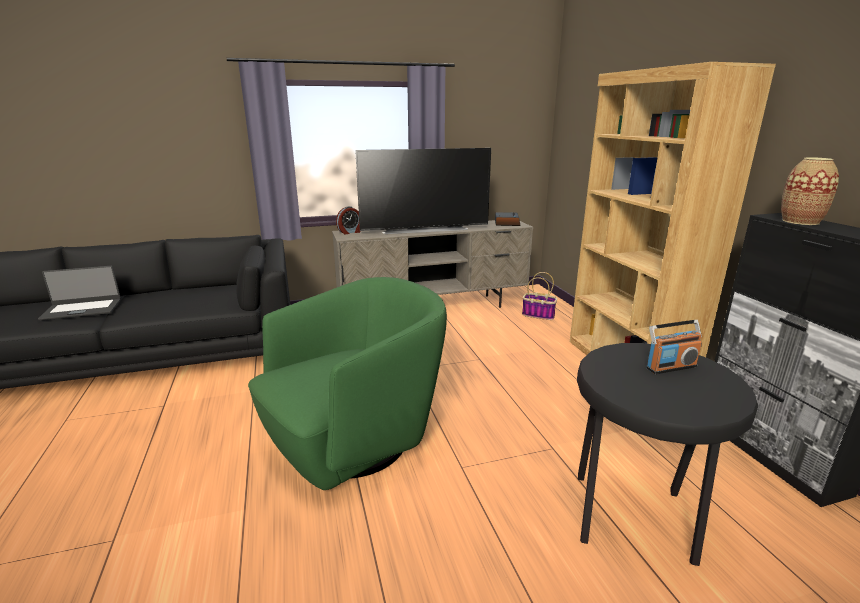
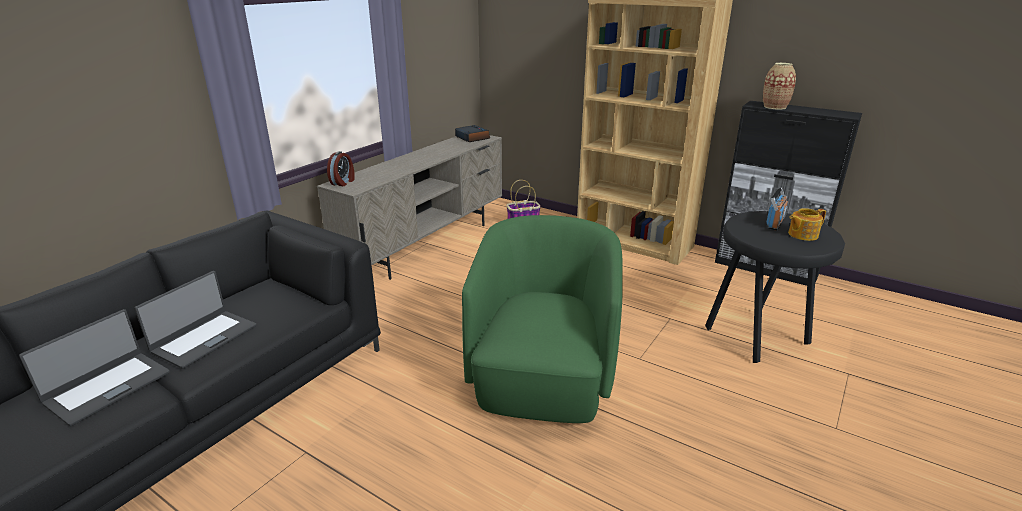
camera: 40 degrees left, 5 degrees up
(155, 302) = (204, 338): none -> laptop
(424, 229) = (413, 161): television -> none
(683, 390) = (802, 235): none -> teapot

